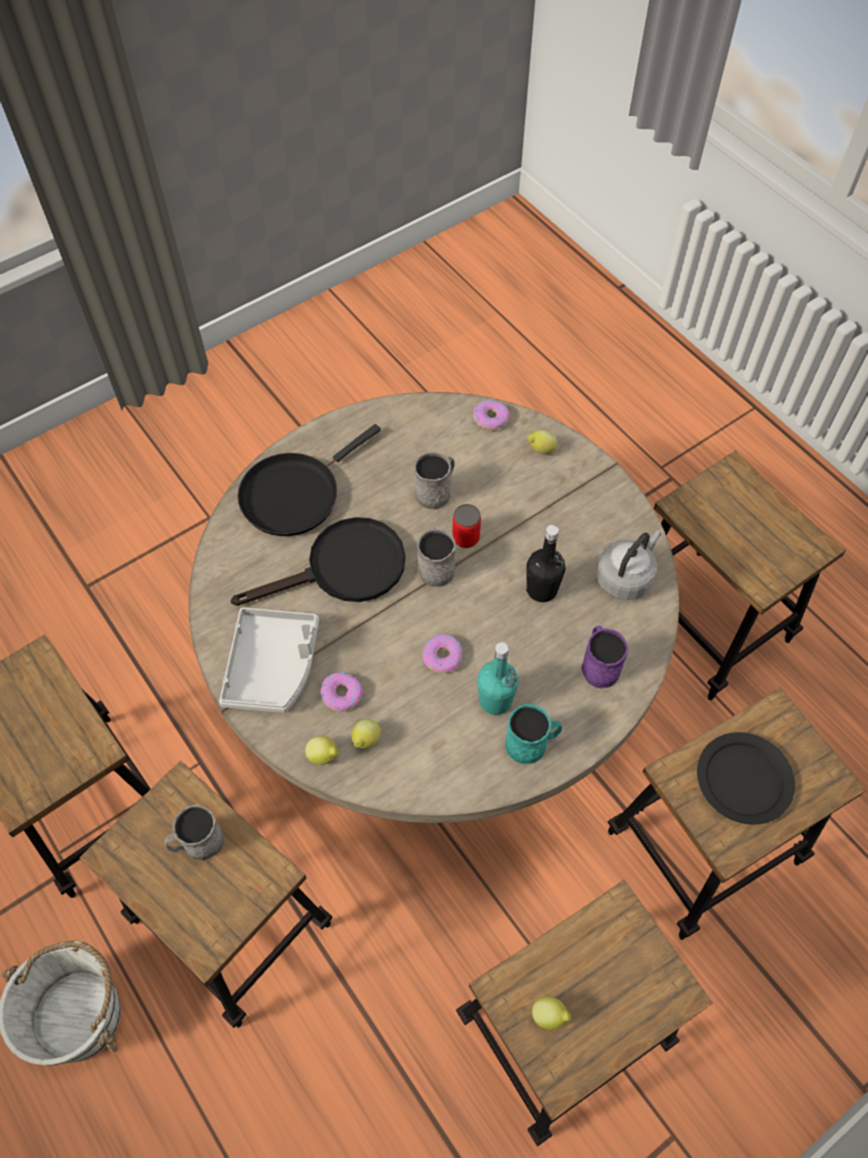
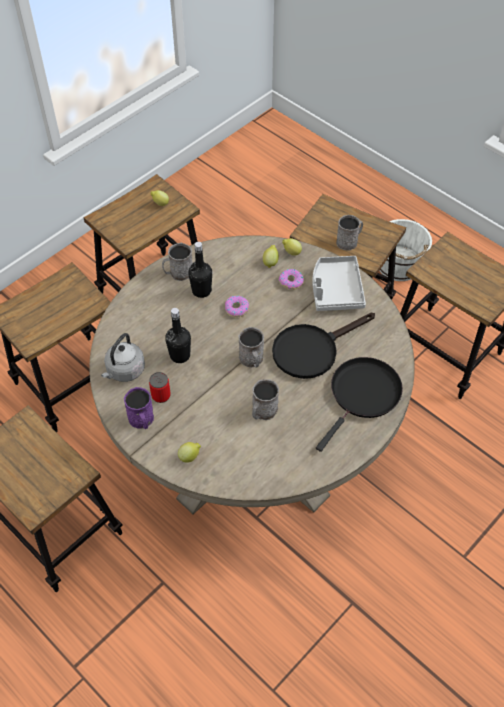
camera: 170 degrees right, 5 degrees down
(466, 538) = (235, 382): can -> can (161, 395)
(490, 418) = (232, 479): donut -> none
(495, 700) = (201, 291): turquoise bottle -> black bottle
(531, 744) = (178, 273): turquoise mug -> grey mug
(598, 665) = (141, 317): purple mug -> purple mug (142, 420)
(743, 780) = (56, 307): black plate -> none

